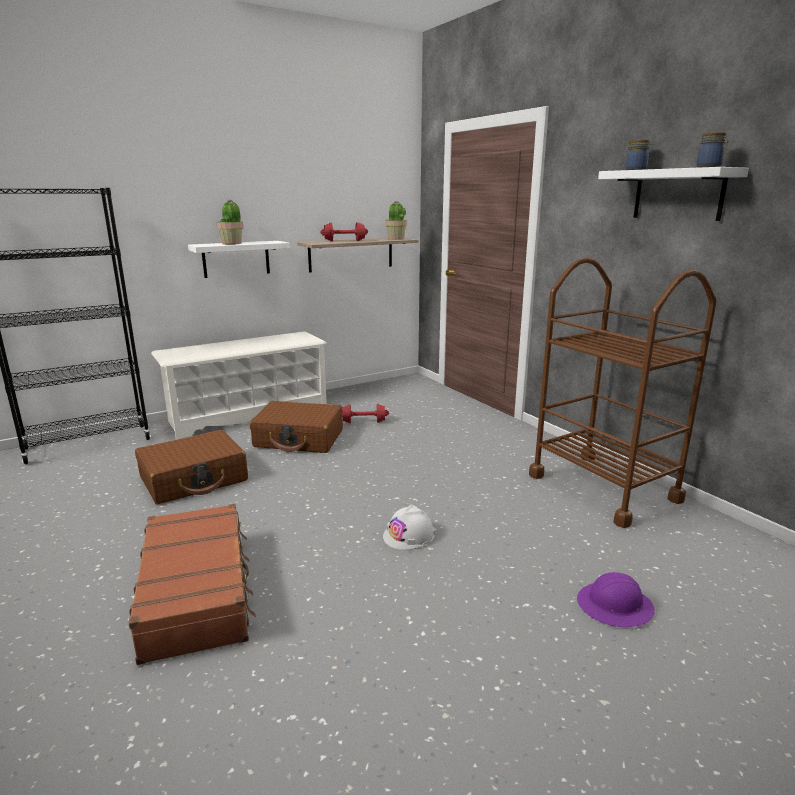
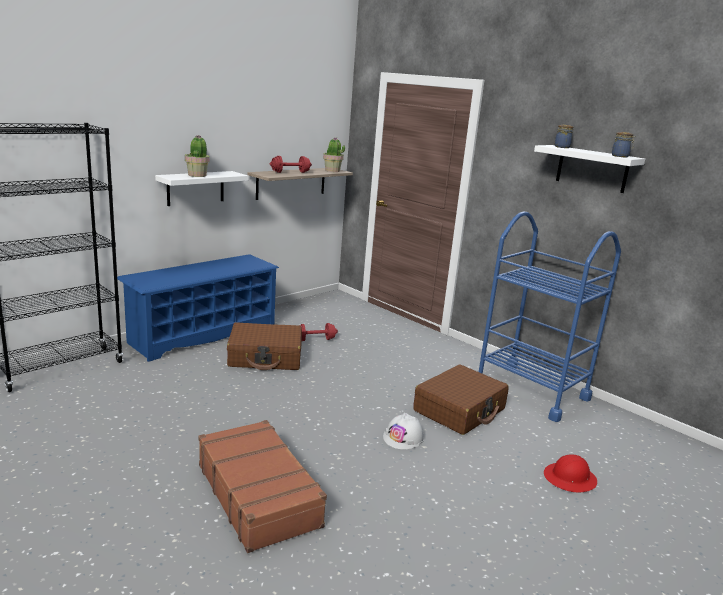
camera: 15 degrees left, 0 degrees up
(194, 479) = (192, 399): brown suitcase -> brown suitcase (460, 410)
(248, 415) = (203, 334): white shoe rack -> blue shoe rack
(603, 487) = (531, 391): brown cart -> blue cart
(615, 606) = (570, 479): purple hard hat -> red hard hat

